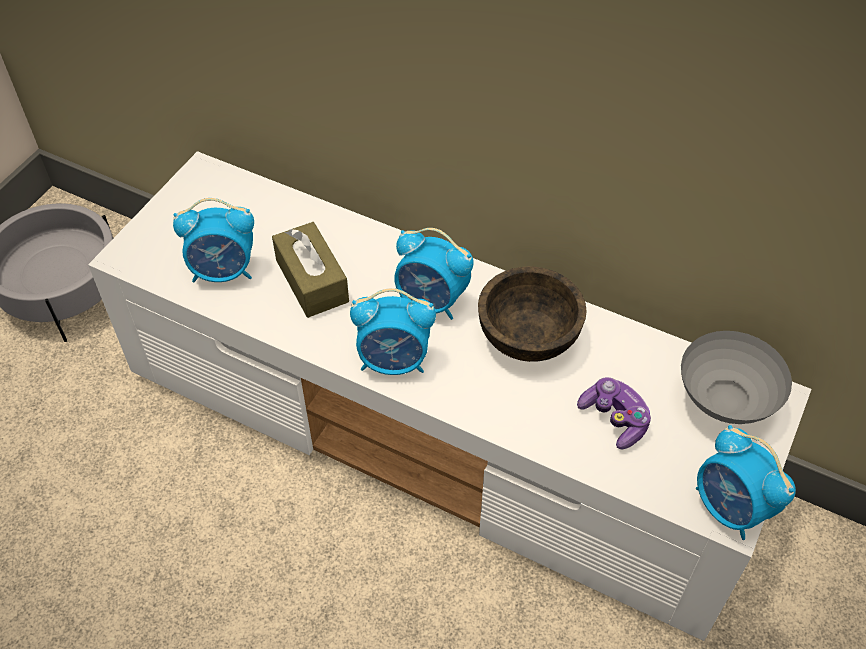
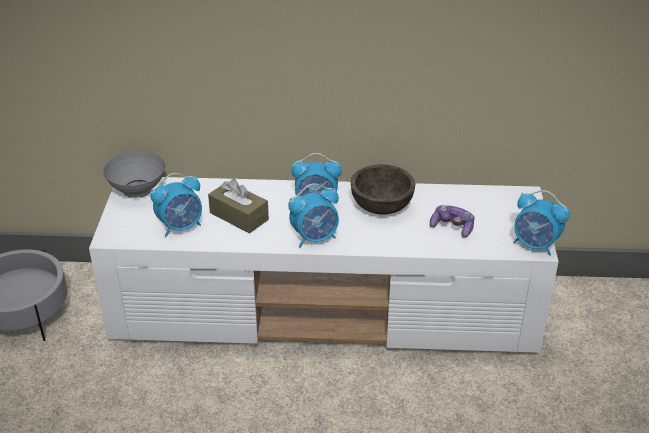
camera: 25 degrees left, 15 degrees down
(726, 403) = (503, 204): grey bowl -> grey bowl (139, 191)

